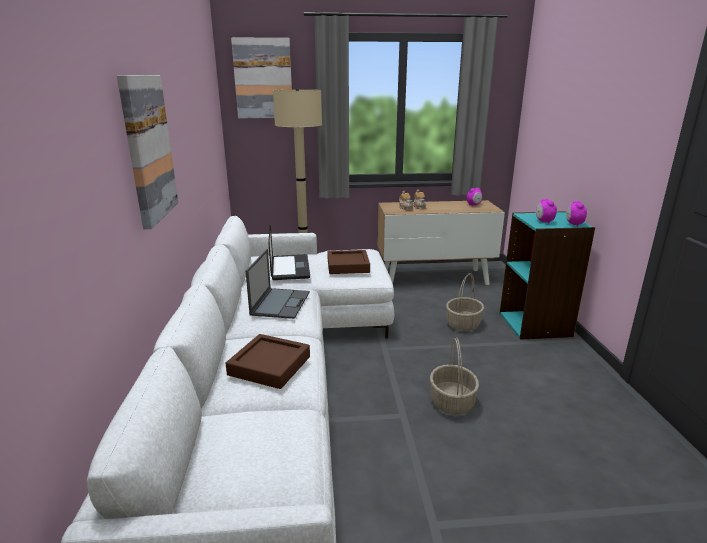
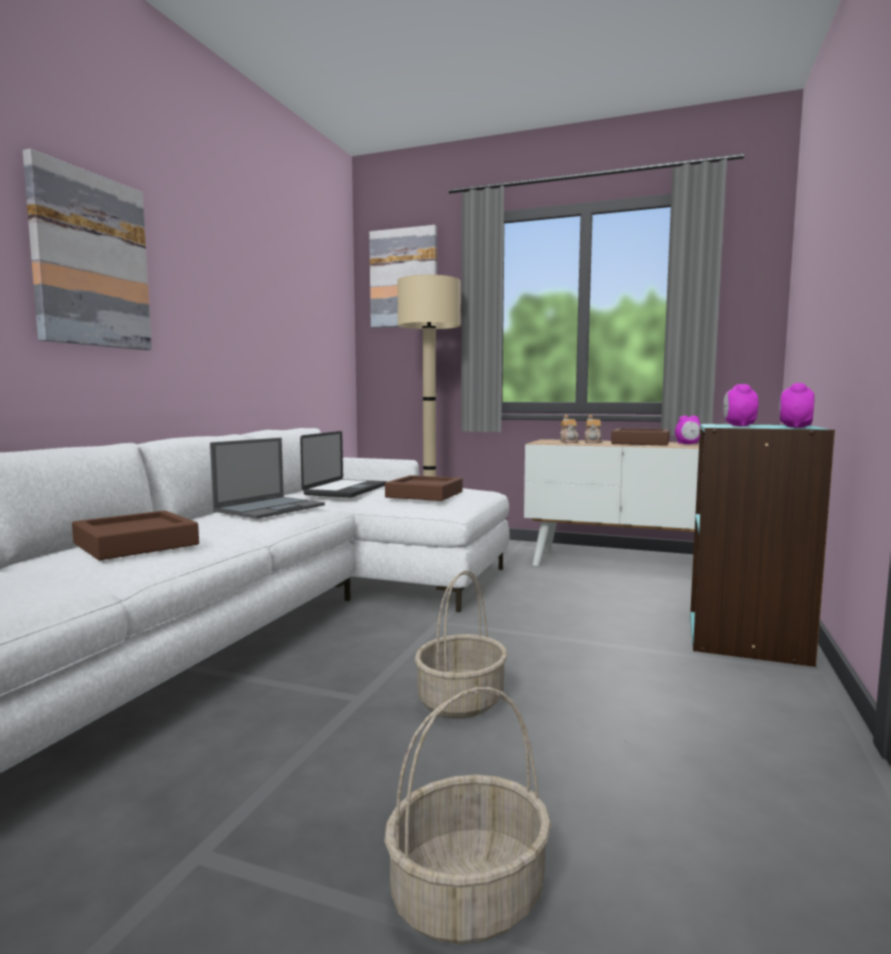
camera: 25 degrees right, 15 degrees down
(446, 205) = (640, 443): none -> brown tray
(463, 324) = (605, 617): basket -> basket (467, 899)

